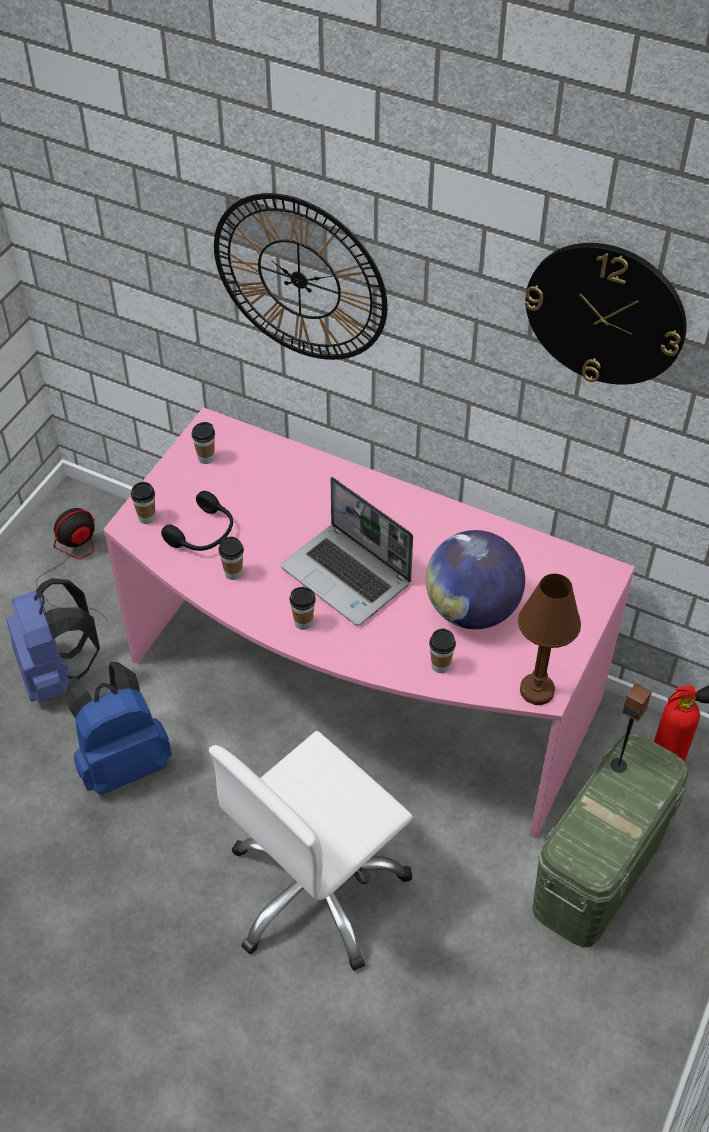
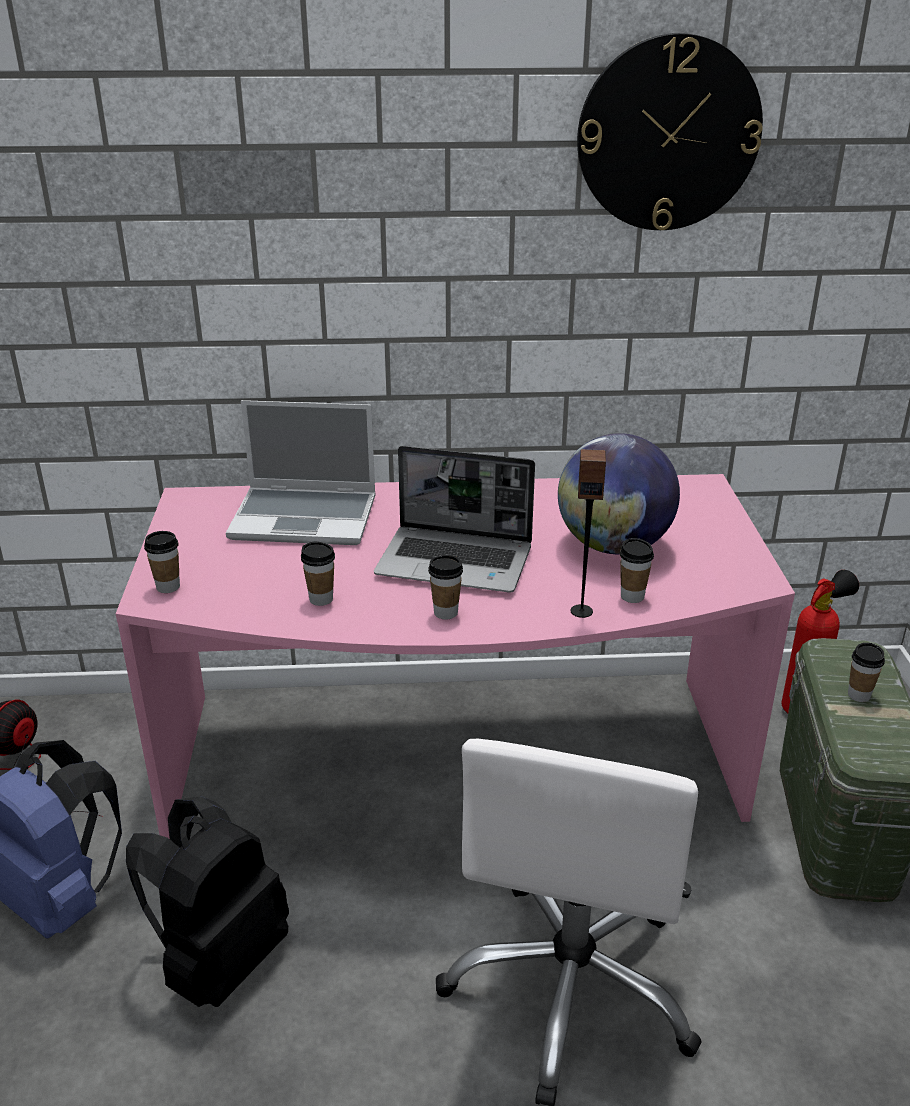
camera: 30 degrees left, 20 degrees down
(123, 762) = (219, 960): blue backpack -> black backpack
(203, 533) = (253, 579): black headphones -> none
(206, 458) = (202, 521): cup -> cup (859, 695)
(277, 484) = (306, 518): none -> laptop
(299, 279) = (285, 236): wall clock -> none
(536, 690) = (748, 582): brown table lamp -> none
(619, 765) = (828, 667): speaker -> speaker (581, 611)

